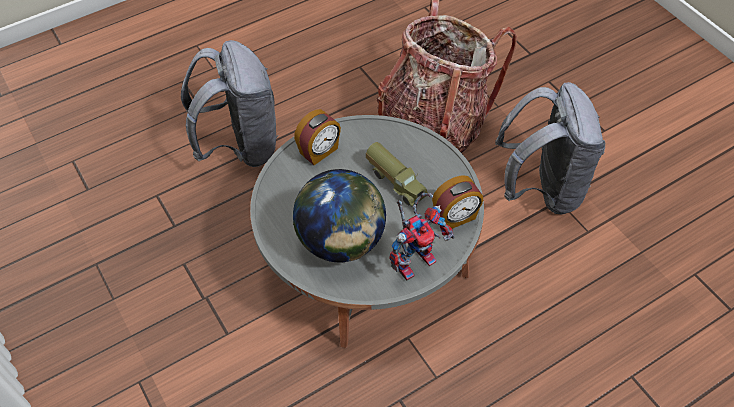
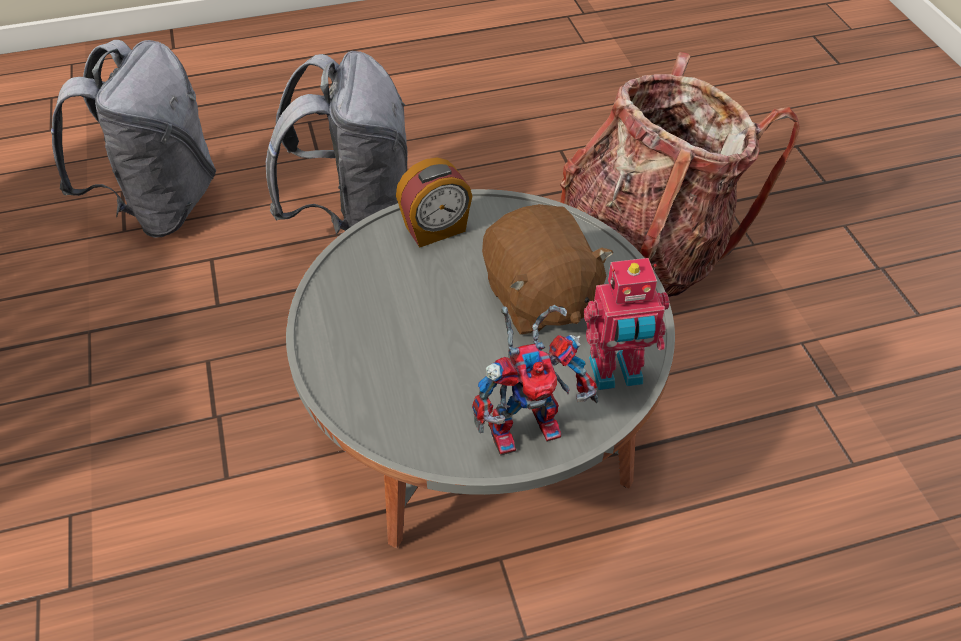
camera: 15 degrees right, 5 degrees down
(341, 242) = (417, 368): globe -> none
(396, 181) = (539, 299): toy truck -> brown plush toy
(455, 217) = (616, 374): alarm clock -> toy robot
(542, 188) = (792, 379): grey backpack -> grey backpack (162, 205)

